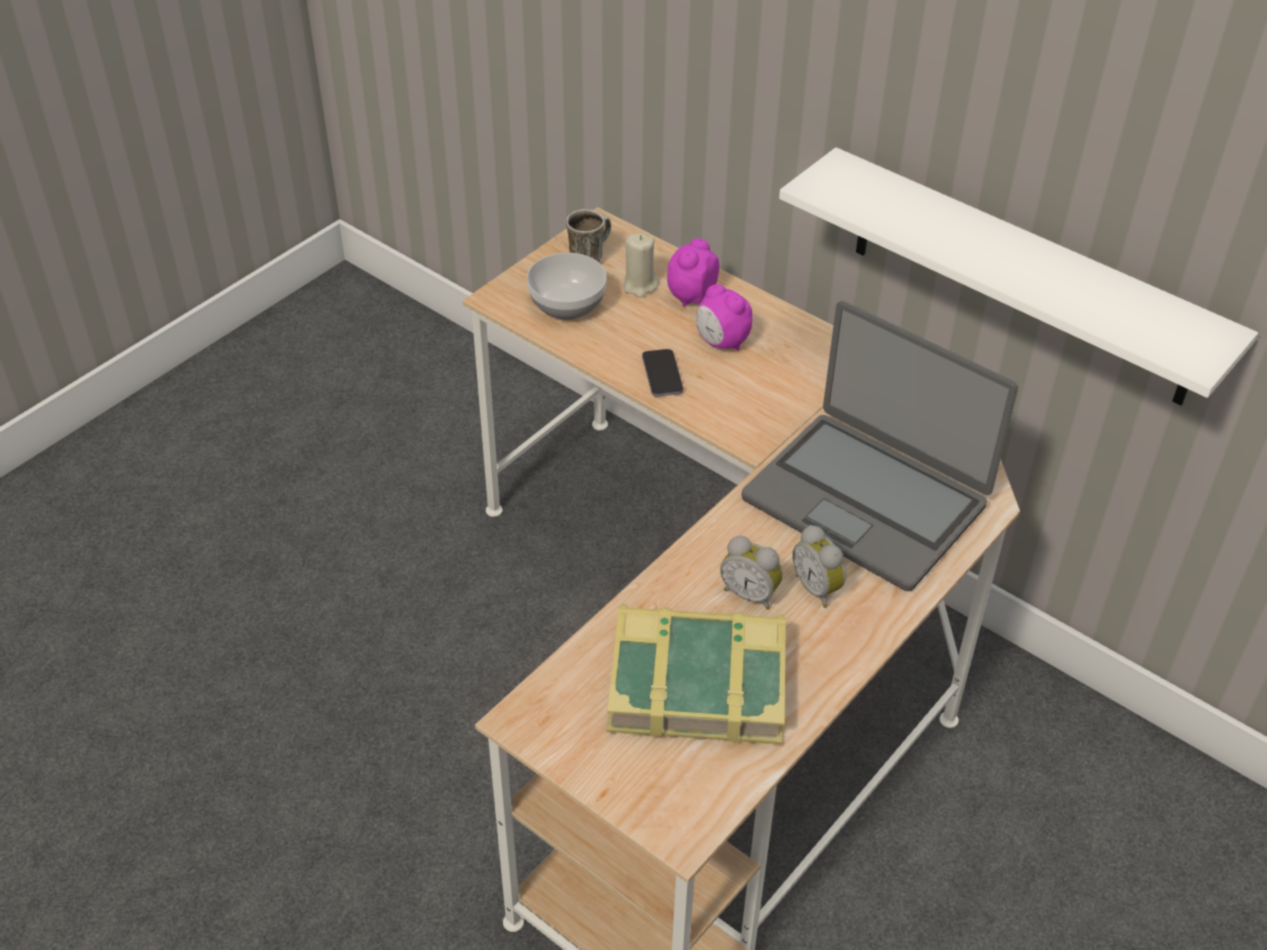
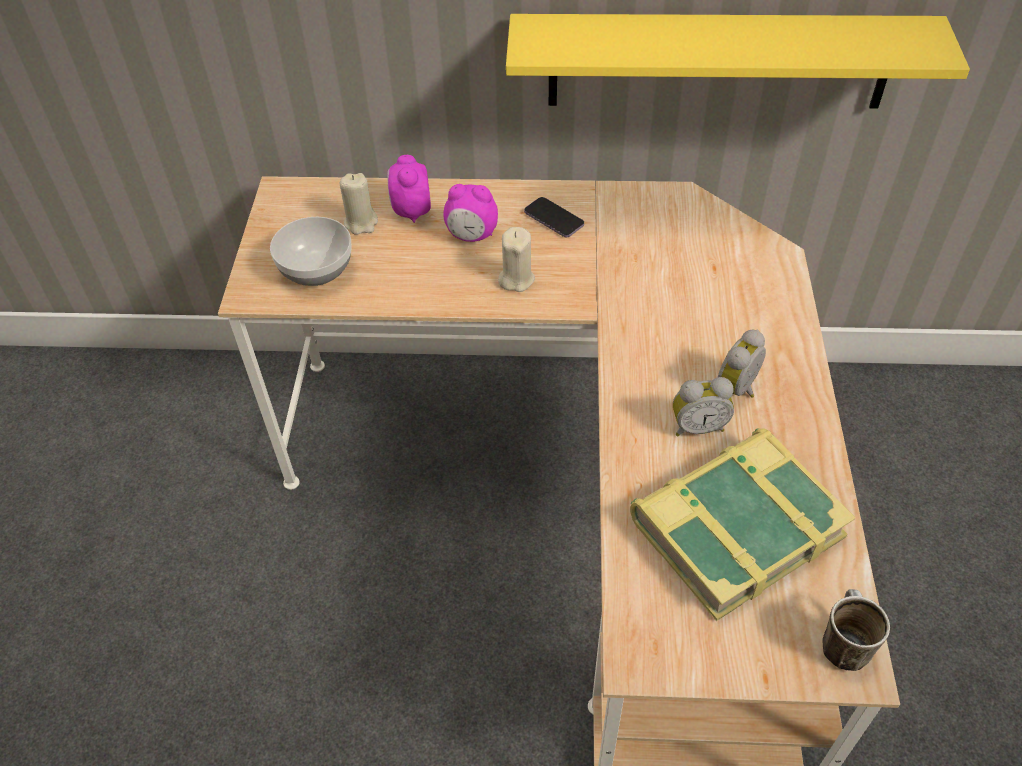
camera: 35 degrees left, 5 degrees up
(589, 256) = (295, 219): mug -> mug (841, 643)
(662, 375) = (452, 286): phone -> phone (554, 219)
(722, 397) = (516, 279): none -> beige candle
(818, 588) = (739, 390): alarm clock -> alarm clock turned 105 degrees clockwise
(866, 500) = (700, 301): laptop -> none
(1022, 279) = (718, 61): white shelf -> yellow shelf

